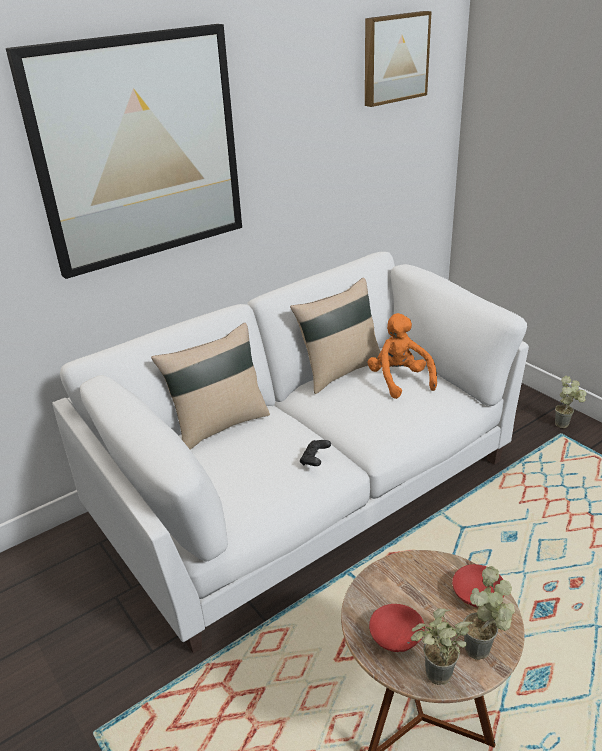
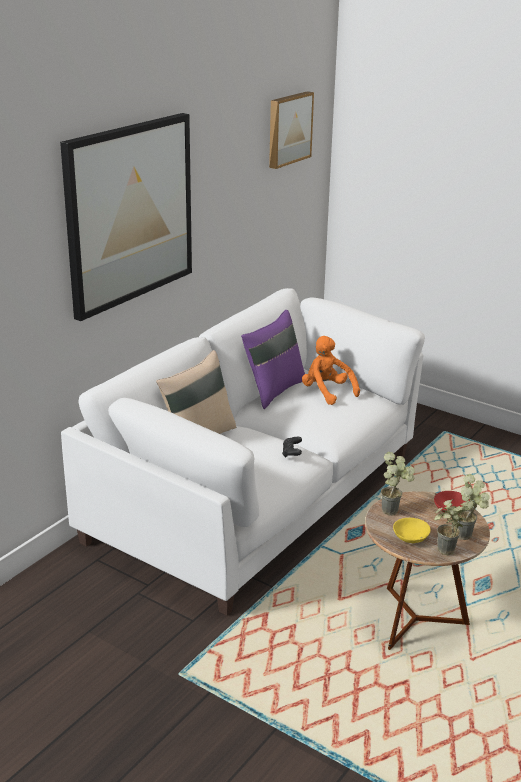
camera: 20 degrees left, 5 degrees down
(339, 371) = (273, 390): beige pillow -> purple pillow
(396, 635) = (410, 537): red bowl -> yellow bowl
(566, 424) = (445, 424): potted plant -> potted plant (394, 511)

